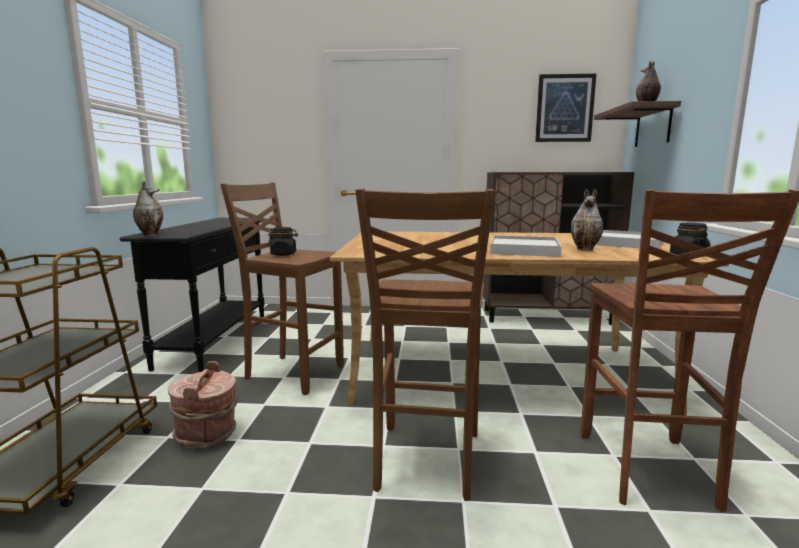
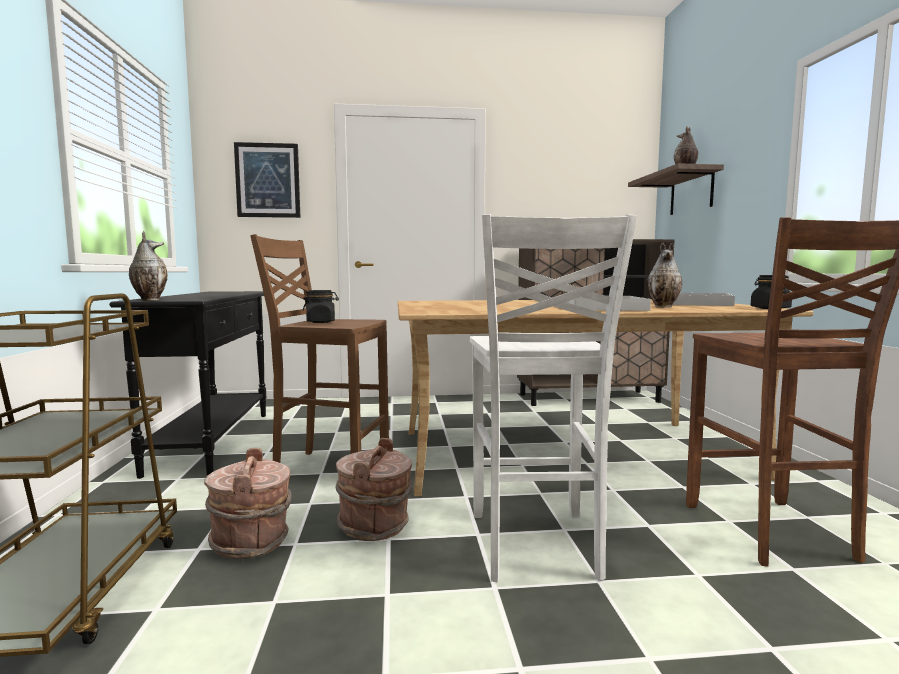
camera: 10 degrees left, 5 degrees down
(305, 430) = (375, 526): none -> brown bucket
(425, 462) = (535, 546): brown stool -> white stool
(564, 108) = (596, 175): picture -> picture (268, 180)

